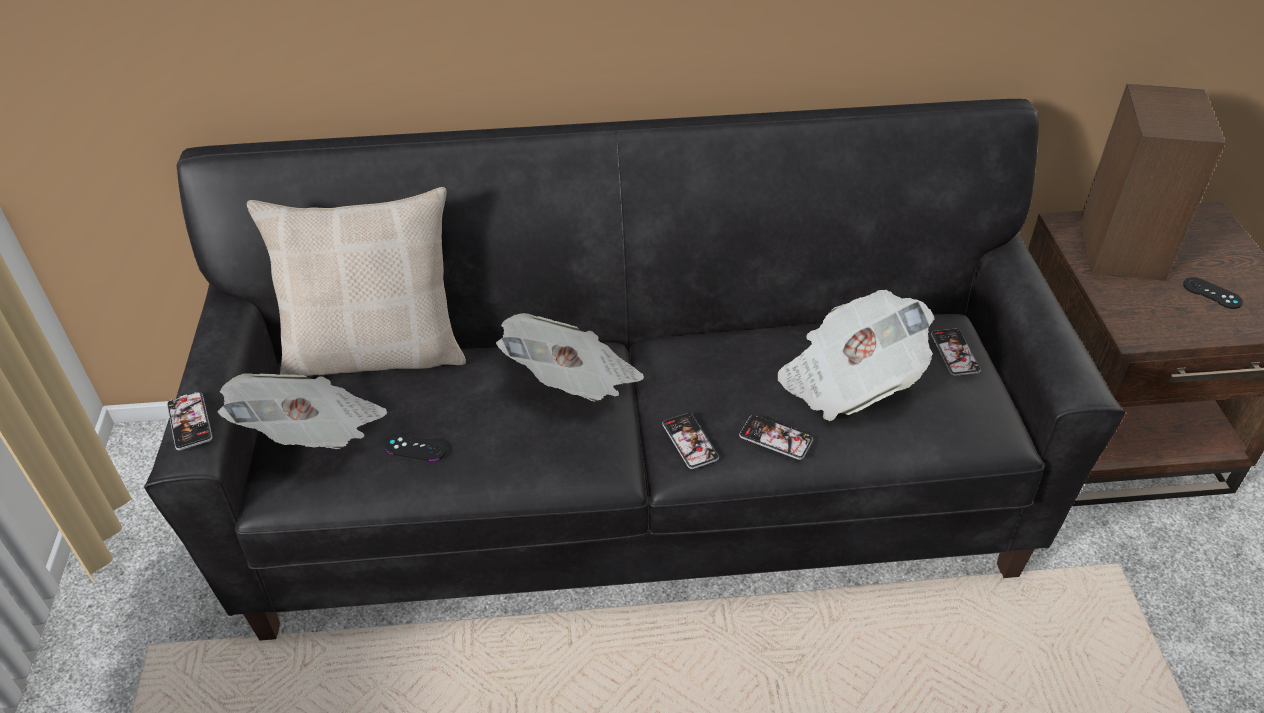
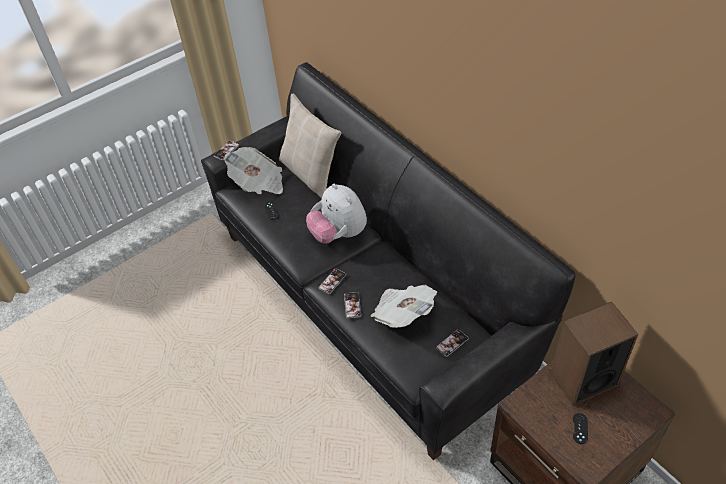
camera: 60 degrees right, 5 degrees up
(573, 383) = (339, 234): newspaper -> plush toy

